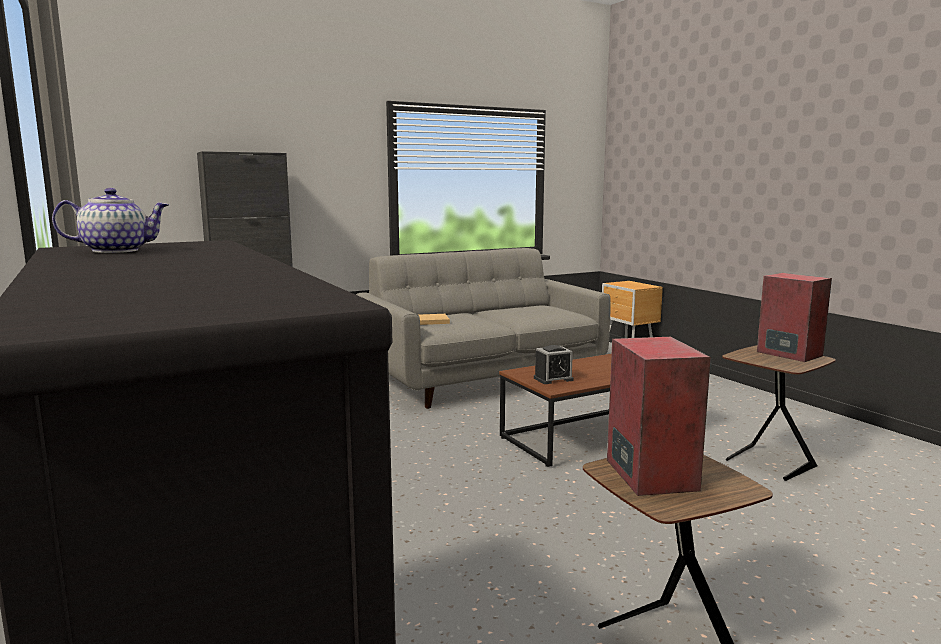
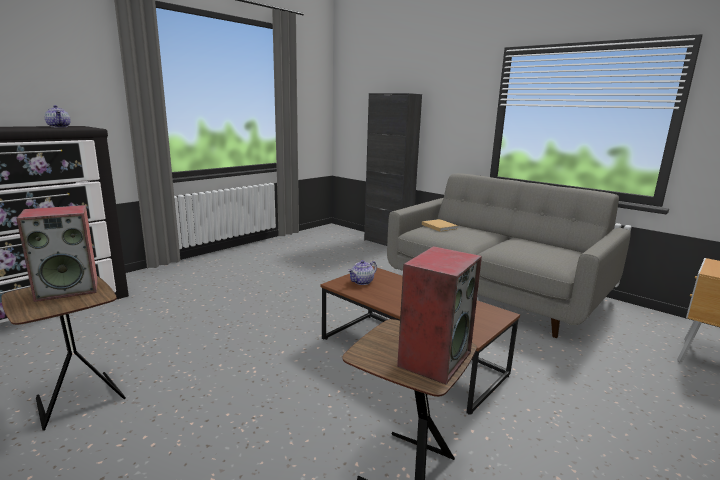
camera: 70 degrees right, 5 degrees up
(553, 379) = (362, 282): alarm clock -> teapot

